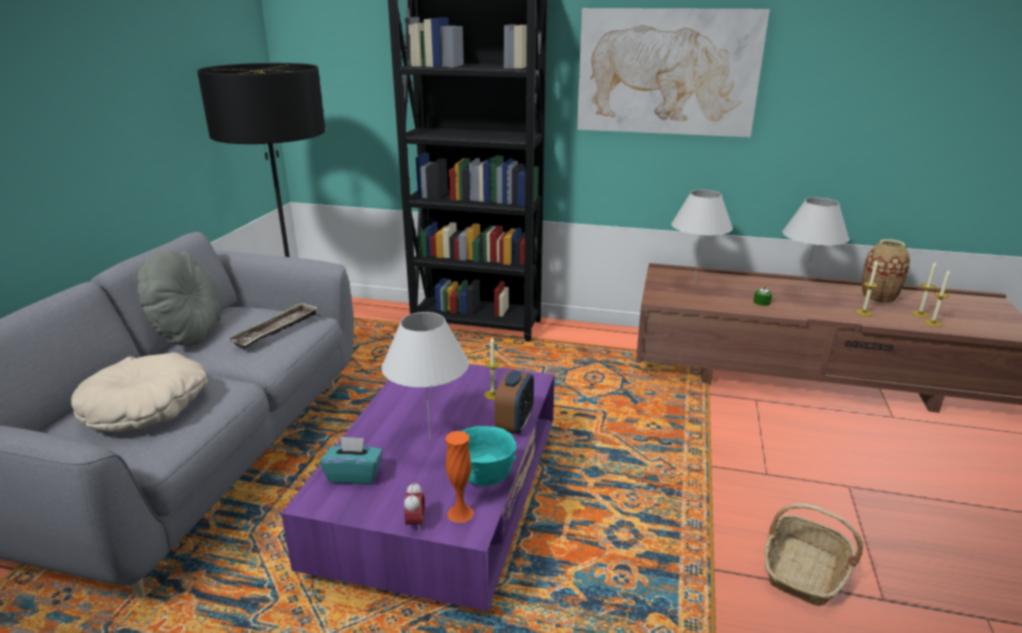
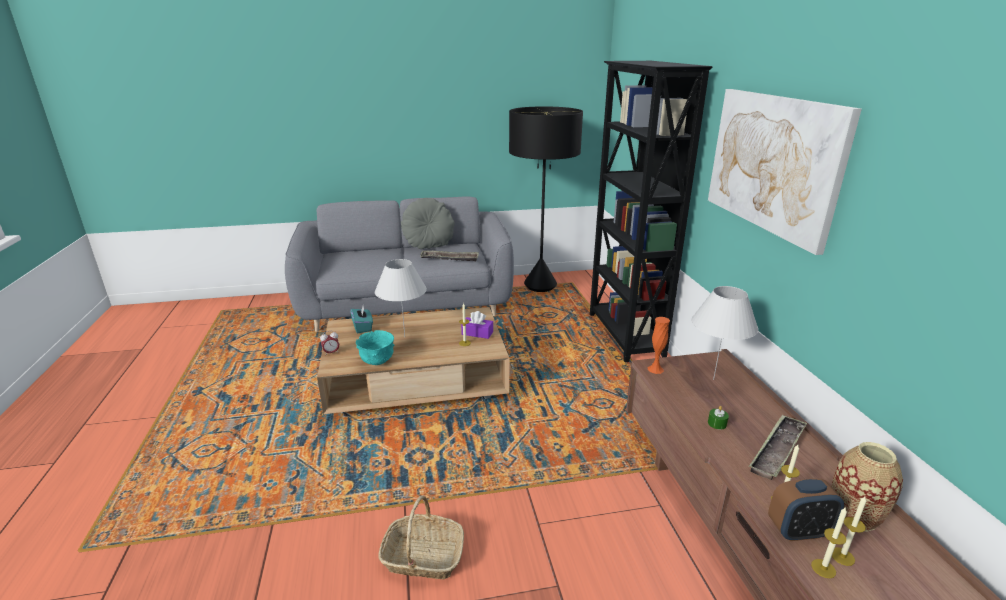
camera: 65 degrees right, 0 degrees up
(143, 407) = (361, 259): beige pillow -> none
(442, 500) = (416, 381): purple coffee table -> brown coffee table
(460, 513) = (343, 362): orange vase -> orange vase (655, 369)
(474, 380) = (477, 333): none -> purple tissue box
(514, 424) = (436, 357): alarm clock -> alarm clock (798, 531)
(803, 294) = (777, 450): white table lamp -> tray

